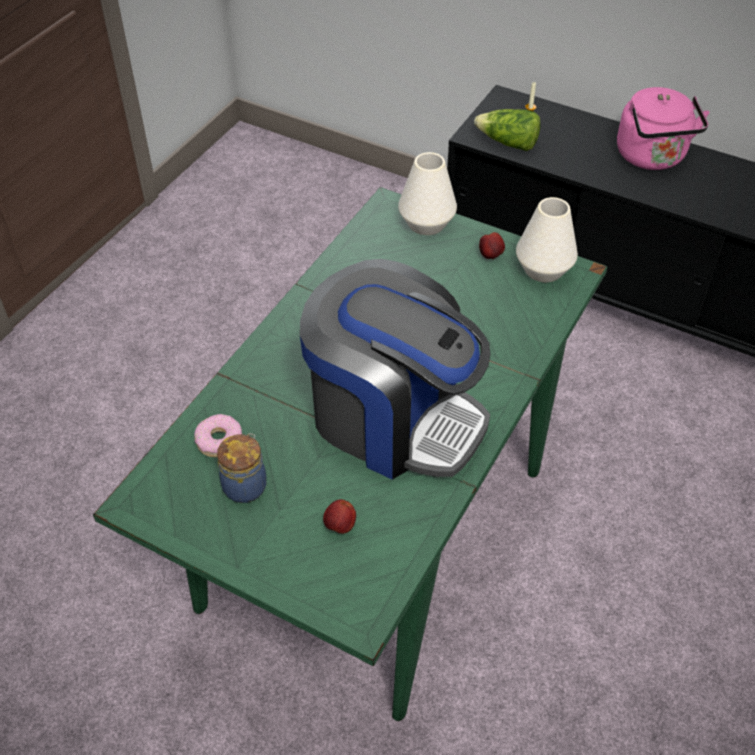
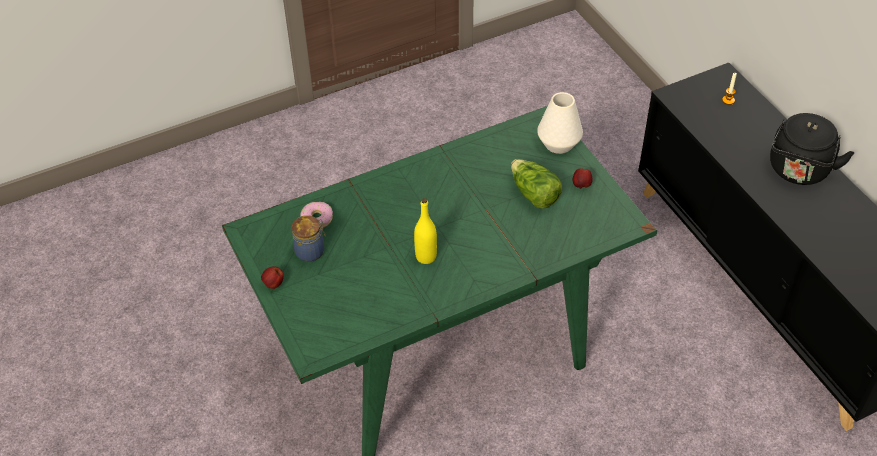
camera: 35 degrees right, 0 degrees up
(340, 526) = (342, 301): apple -> apple (273, 284)
(394, 418) = (426, 256): coffee machine -> yellow bottle
(508, 143) = (694, 112): lettuce -> lettuce (534, 194)
(543, 269) = (609, 211): white vase -> none
(652, 157) = (798, 171): pink kettle -> black kettle

